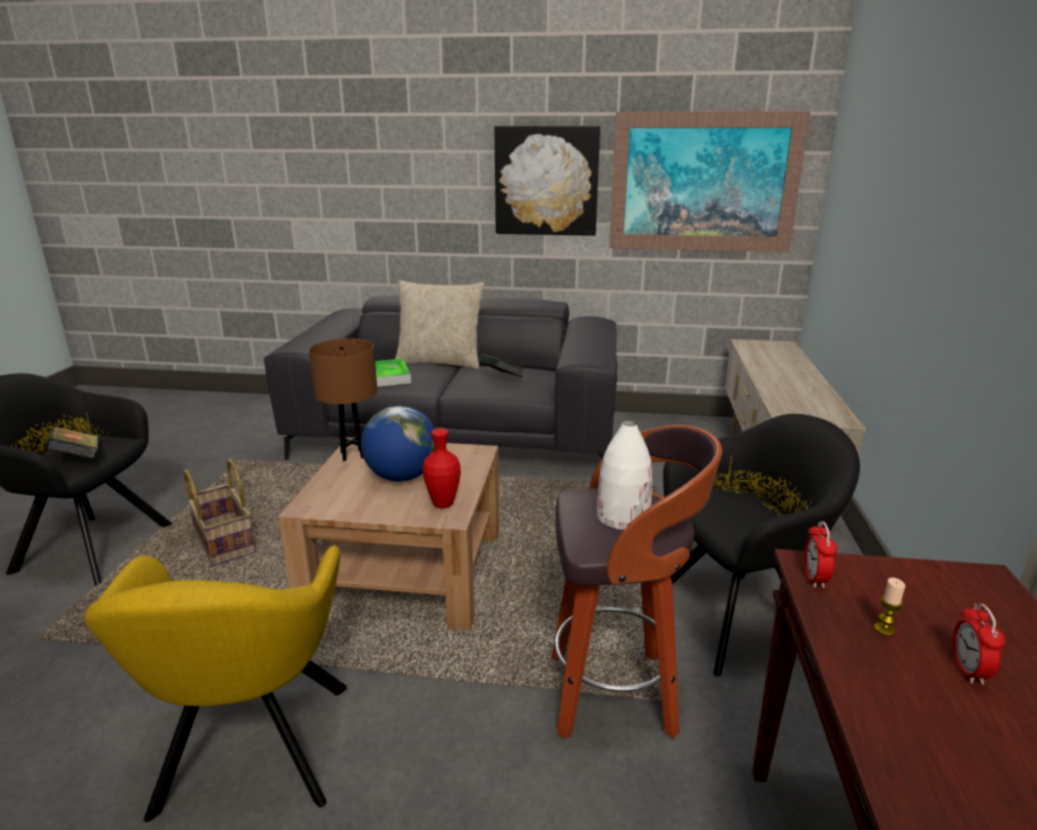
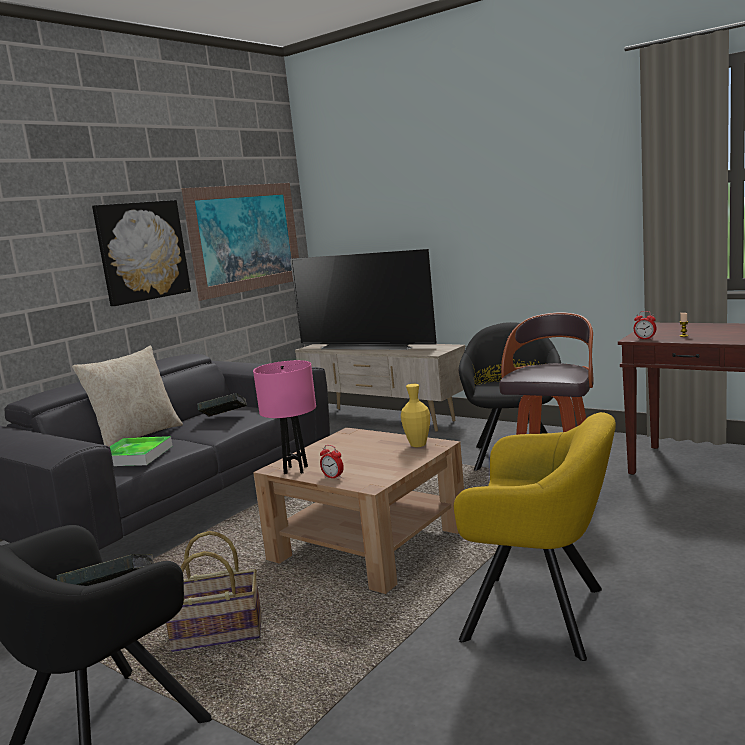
camera: 60 degrees left, 10 degrees down
(352, 455) = (296, 470): brown table lamp -> pink table lamp
(402, 477) = (360, 455): globe -> none
(443, 504) = (418, 445): red vase -> yellow vase
(622, 516) = (550, 368): white vase -> none
(785, 370) = (368, 346): none -> television
(968, 670) = (711, 331): alarm clock -> alarm clock (333, 477)

